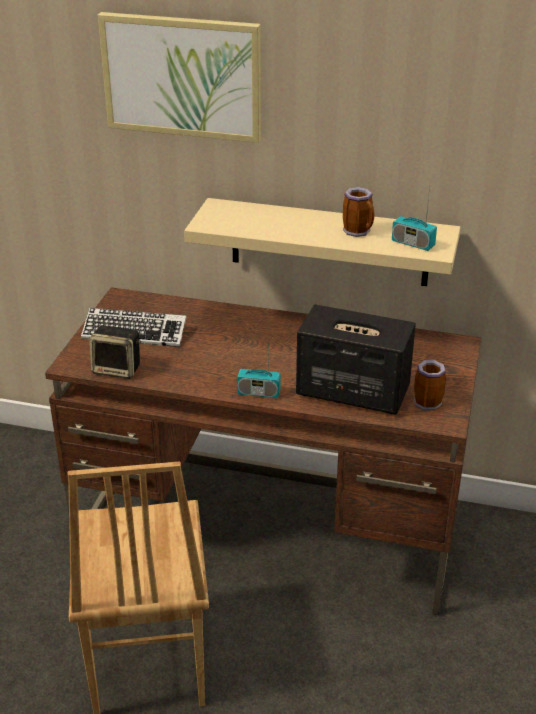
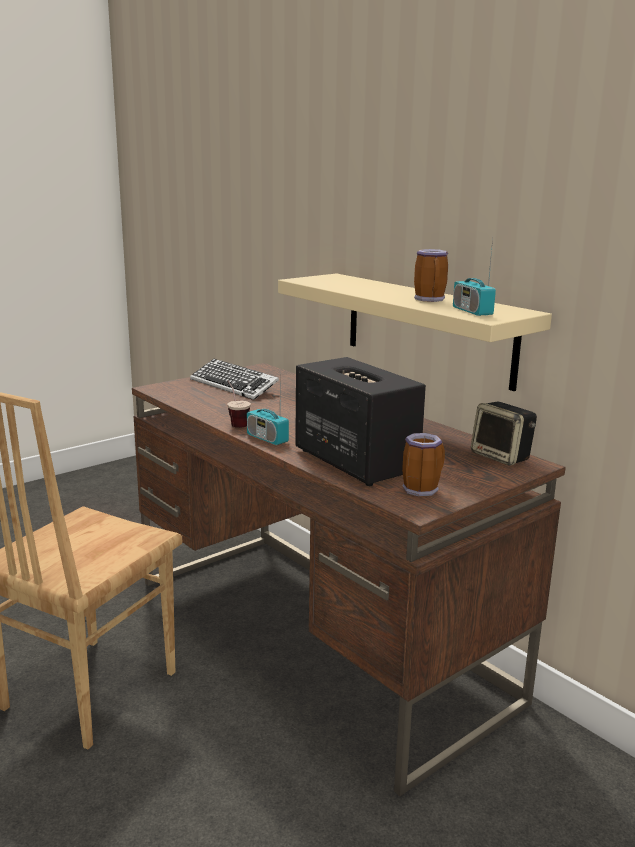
camera: 35 degrees right, 15 degrees down
(118, 369) = (183, 398): speaker -> speaker (502, 457)
(182, 76) = (325, 144): picture -> none
(207, 383) = (235, 422): none -> cup

